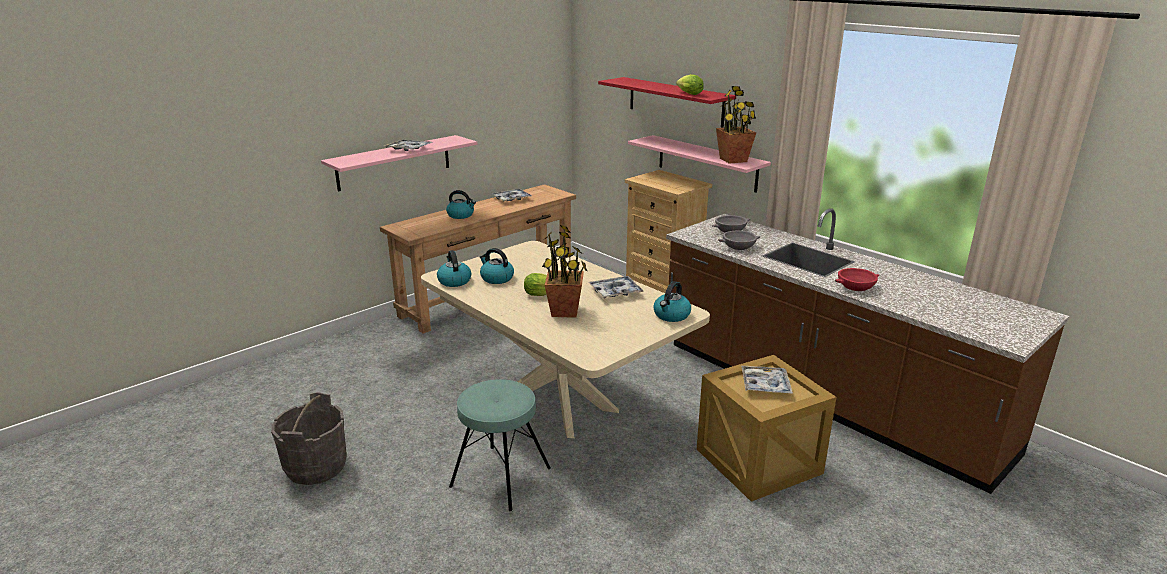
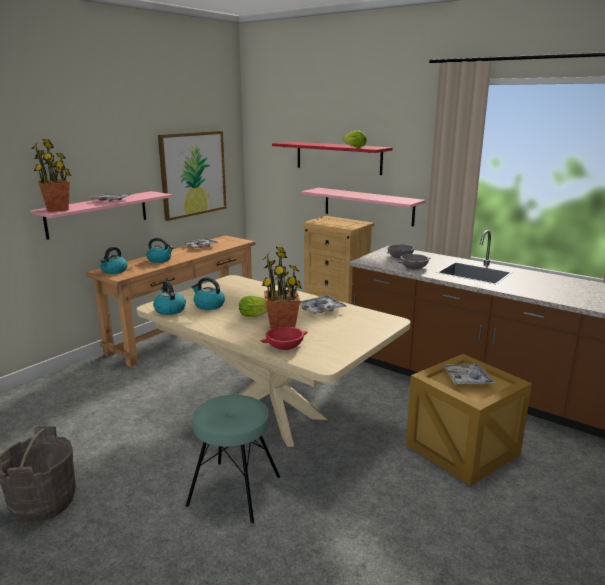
camera: 10 degrees left, 5 degrees down
(507, 113) = (193, 174): none -> picture
(671, 315) = (378, 324): kettle -> kettle (114, 271)
(733, 160) = (395, 199): potted plant -> potted plant (58, 209)
(855, 287) = (525, 290): red bowl -> red bowl (284, 345)

